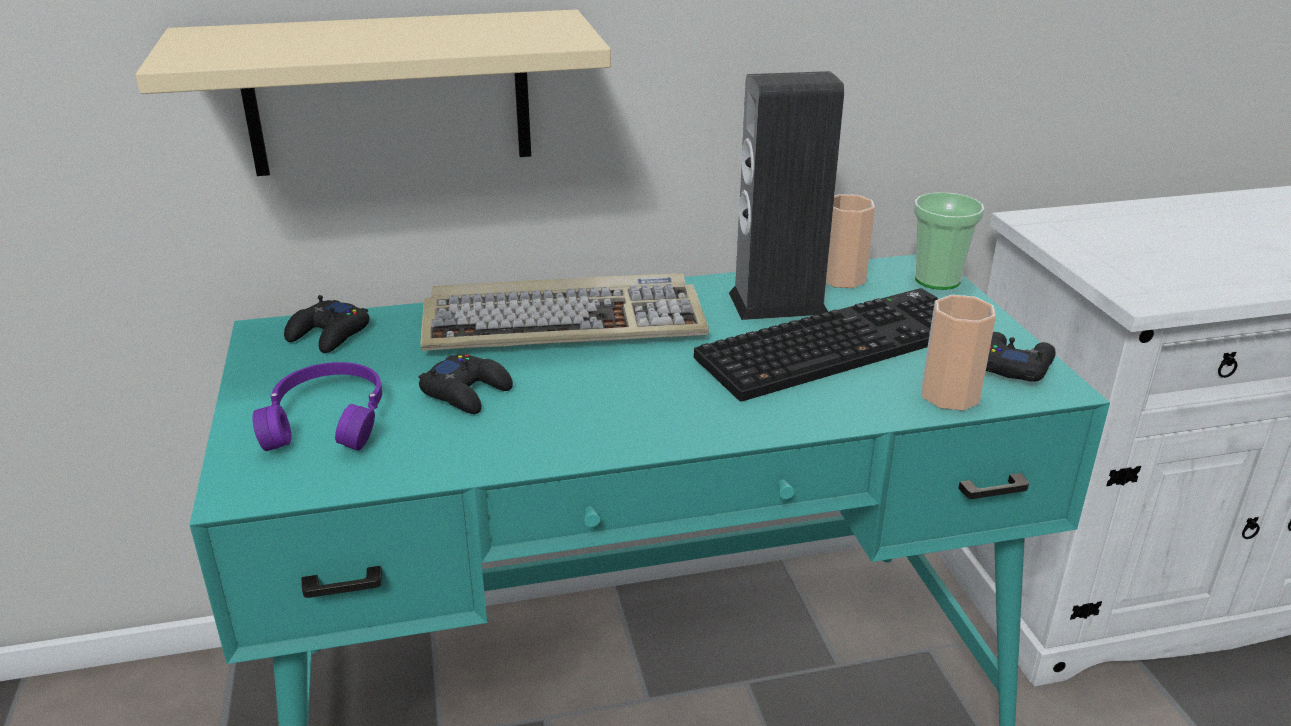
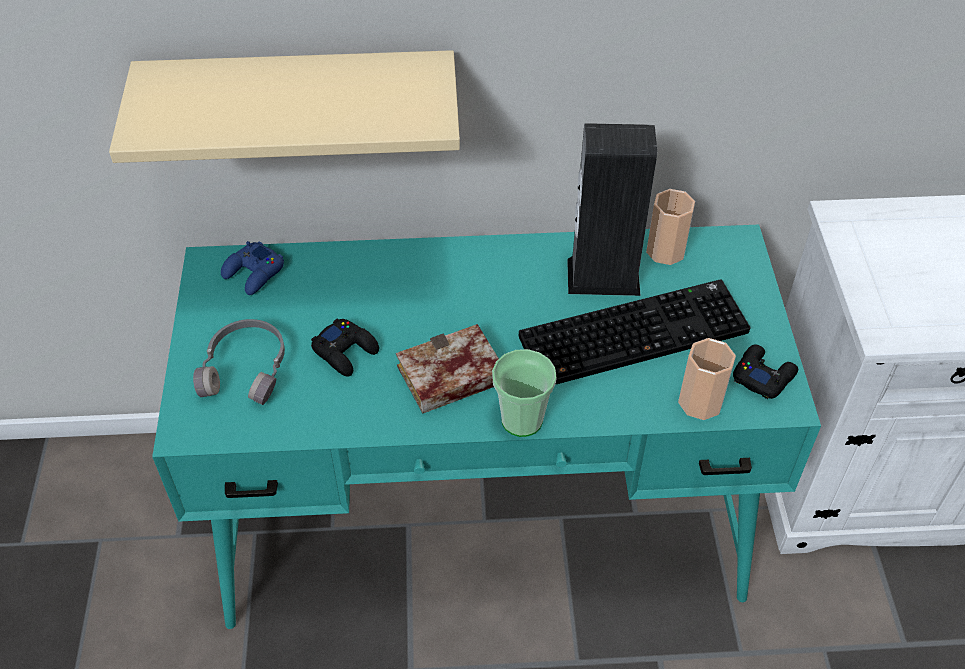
camera: 10 degrees right, 20 degrees up
(329, 335) = (254, 273): black game controller -> blue game controller
(329, 420) = (247, 369): purple headphones -> grey headphones
(565, 322) = (431, 280): keyboard -> none
(614, 405) = (448, 379): none -> book
(937, 280) = (744, 262): cup -> cup (522, 420)

